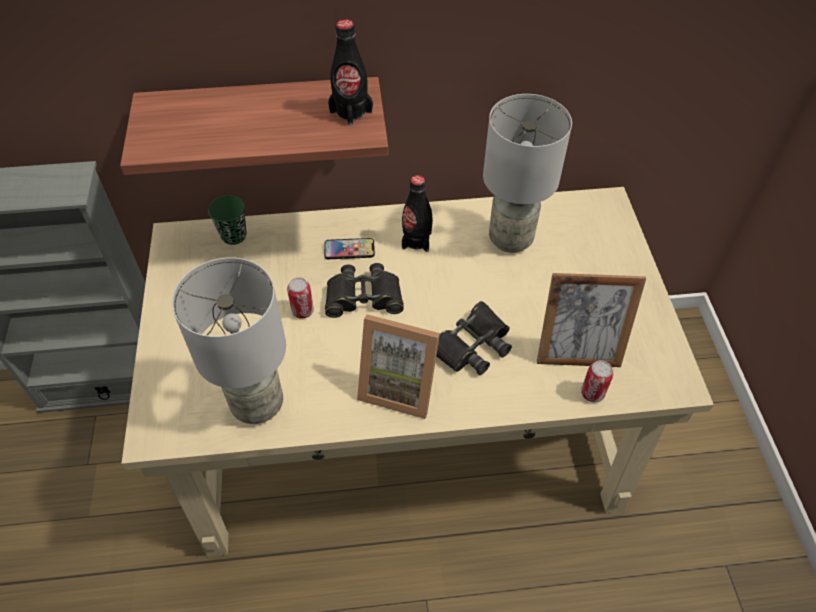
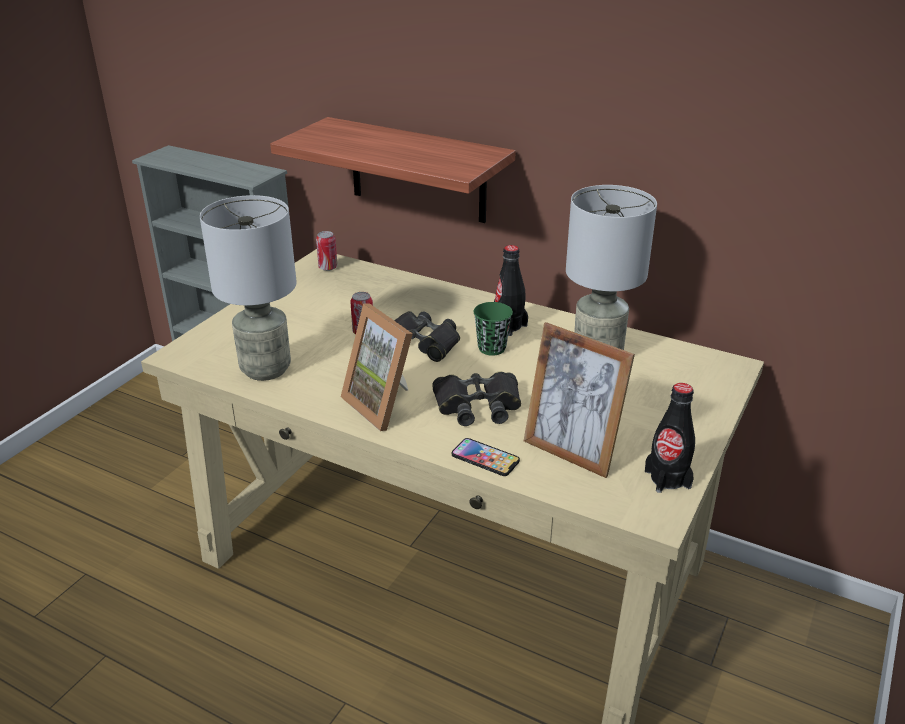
camera: 35 degrees right, 20 degrees down
(233, 236) = (364, 274): green cup -> green cup (492, 348)
(349, 249) = (444, 311): phone -> phone (485, 458)
(351, 111) = (466, 160): black bottle -> black bottle (667, 479)
(592, 393) = (554, 483): can -> can (328, 267)

